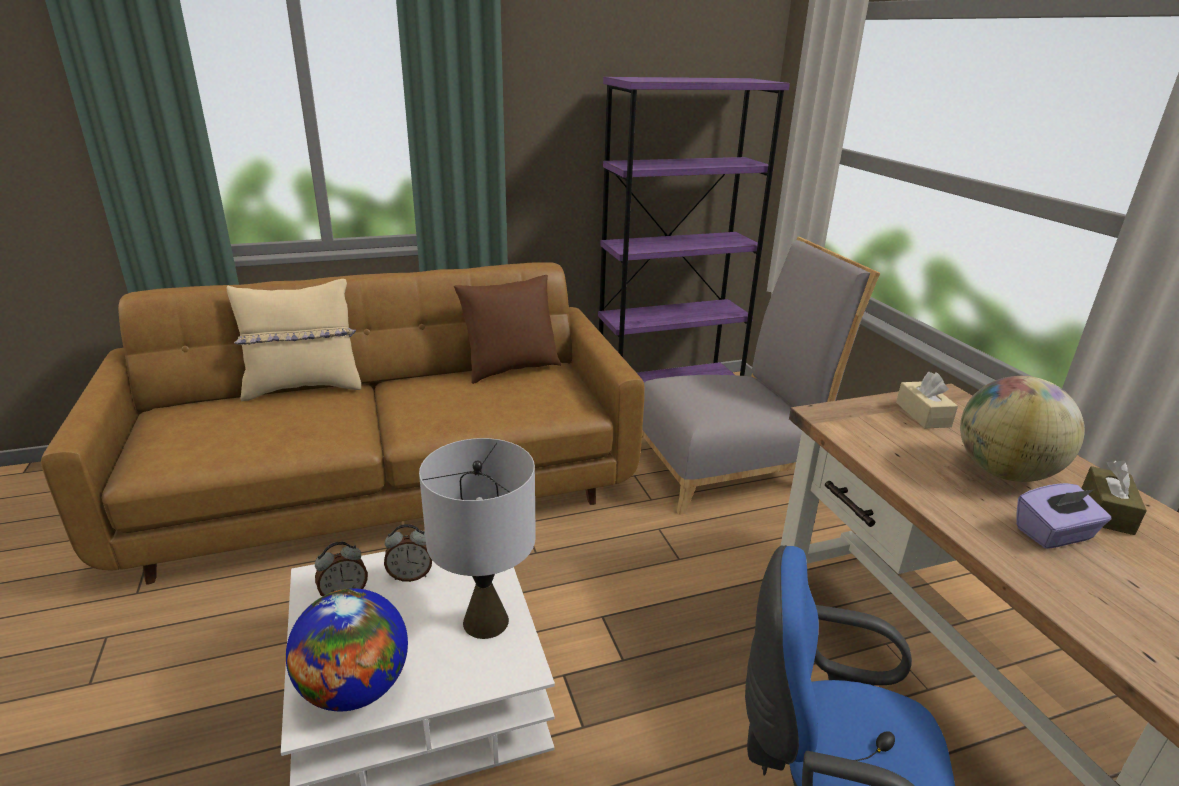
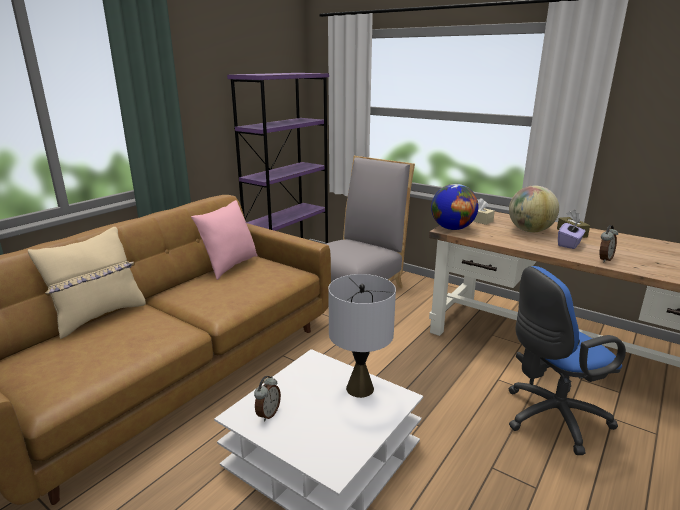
camera: 35 degrees left, 5 degrees down
(355, 688) = (337, 447): globe -> globe (452, 228)
(410, 575) = (292, 388): alarm clock -> alarm clock (604, 259)
(510, 369) = (229, 266): brown pillow -> pink pillow

